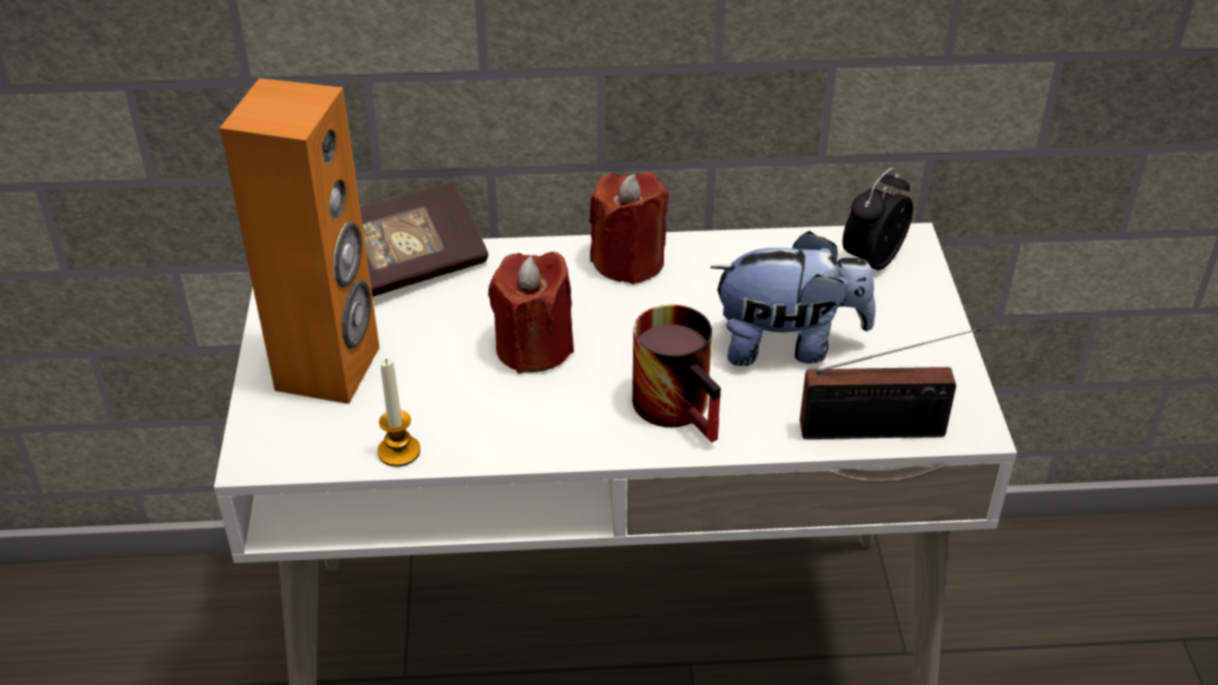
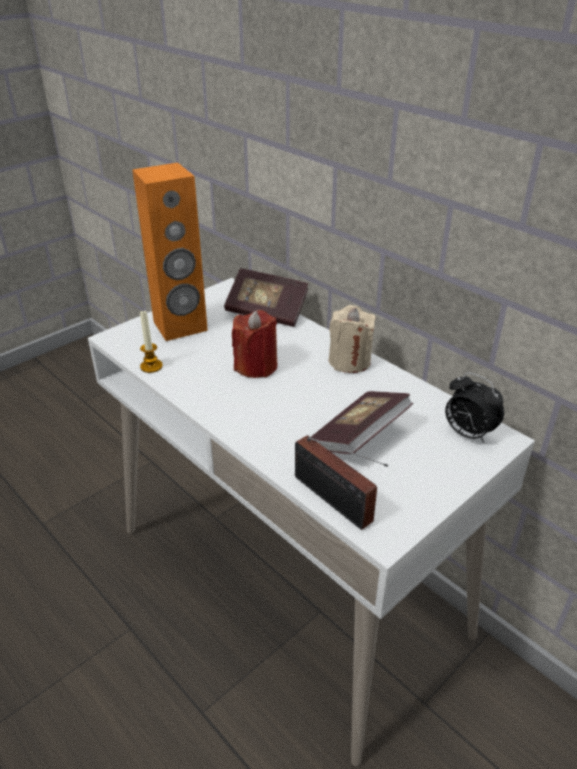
camera: 50 degrees right, 5 degrees down
(628, 262) = (349, 361): red candle -> beige candle
(684, 406) = (271, 427): mug -> none
(788, 345) = (359, 437): plush toy -> book
(871, 260) = (467, 433): alarm clock -> alarm clock turned 135 degrees counterclockwise

